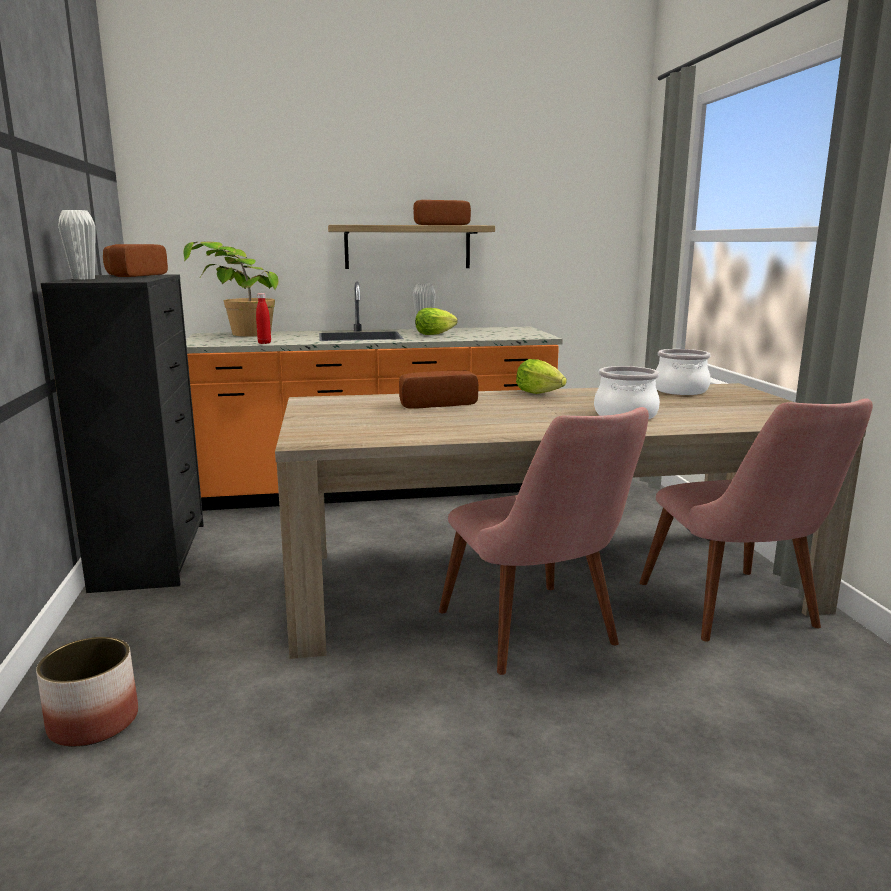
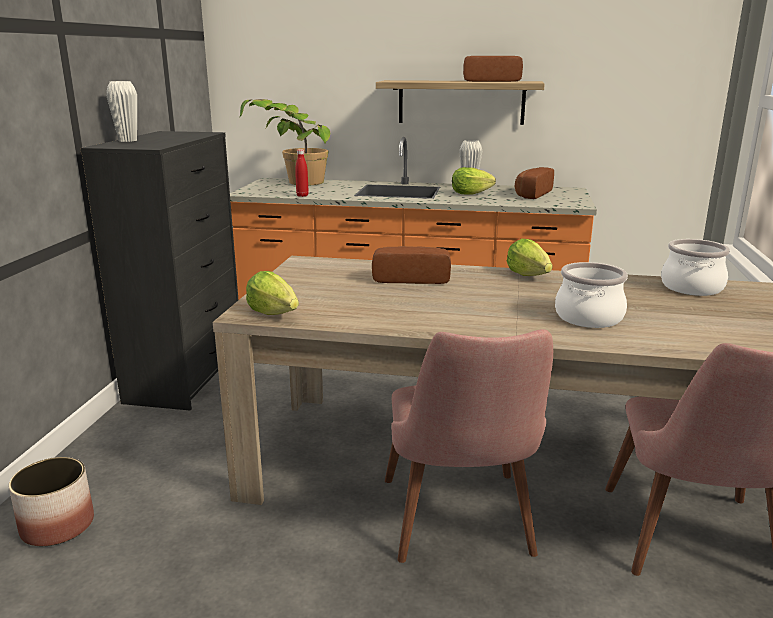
camera: 20 degrees right, 5 degrees up
(133, 275) = (179, 135): bread -> bread (531, 194)
(332, 438) = (273, 313): none -> lettuce

